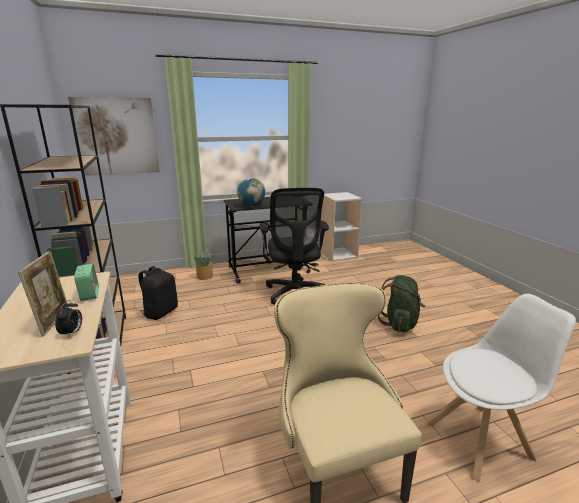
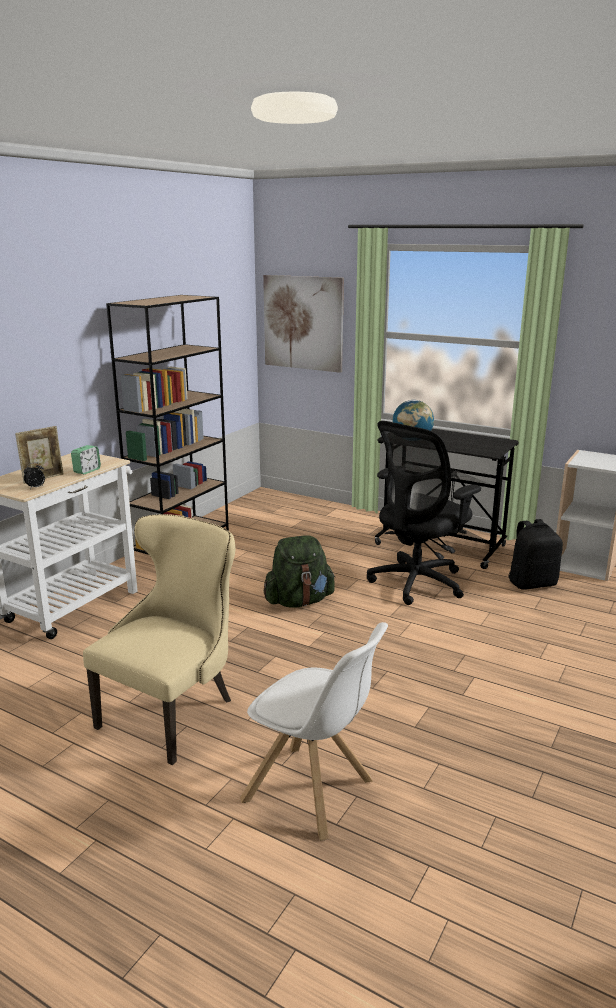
camera: 50 degrees right, 0 degrees up
(160, 312) = (259, 540): black backpack -> black backpack (532, 583)
(204, 277) = (356, 524): potted plant -> none
(399, 323) = (472, 672): green backpack -> green backpack (299, 601)

